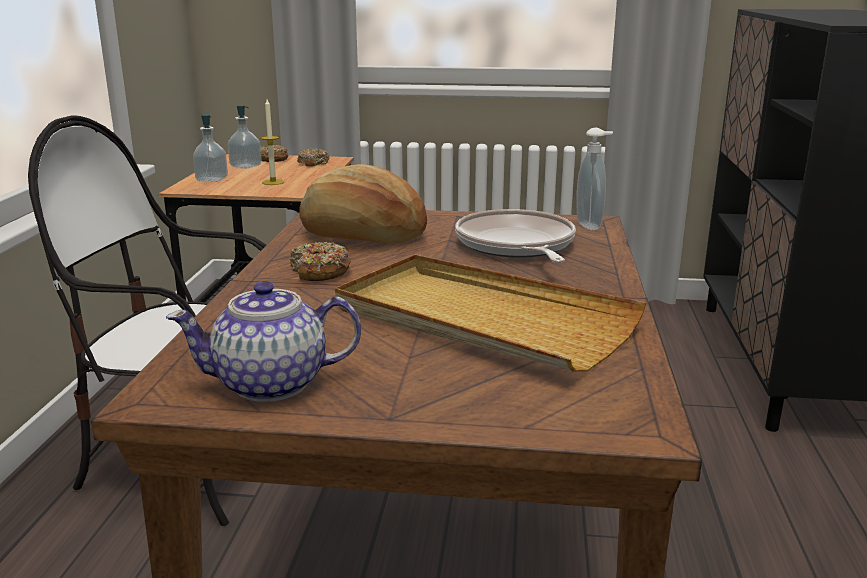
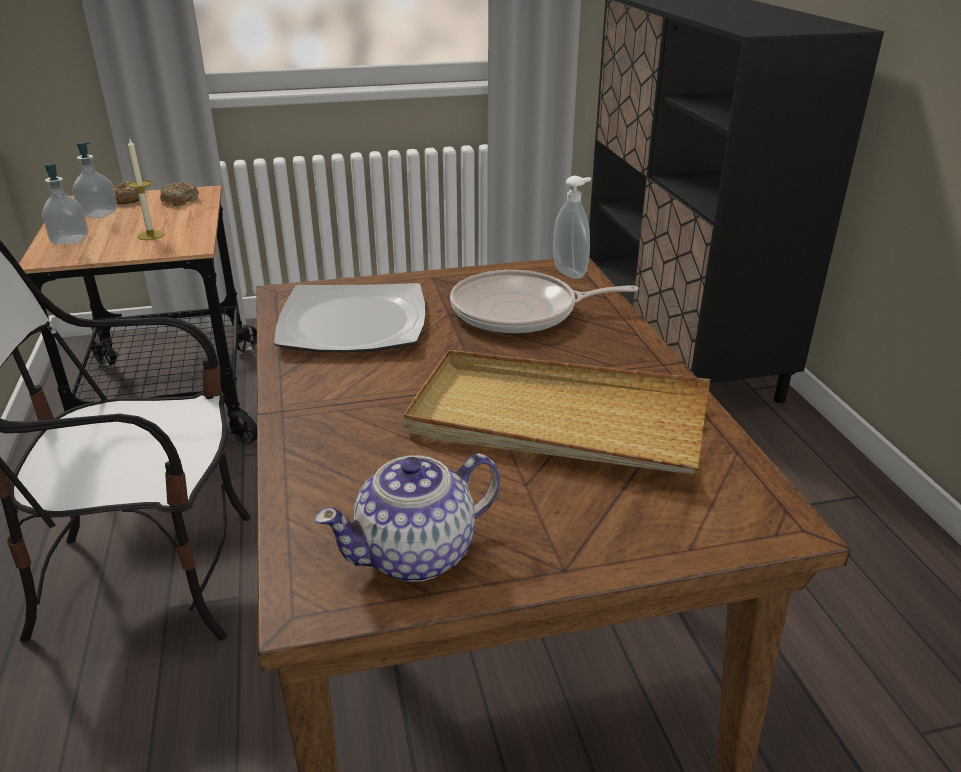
camera: 20 degrees left, 10 degrees up
(320, 272) = (349, 384): donut -> none
(362, 236) = (354, 323): bread -> plate
(516, 246) = (520, 312): frying pan -> frying pan turned 60 degrees counterclockwise

